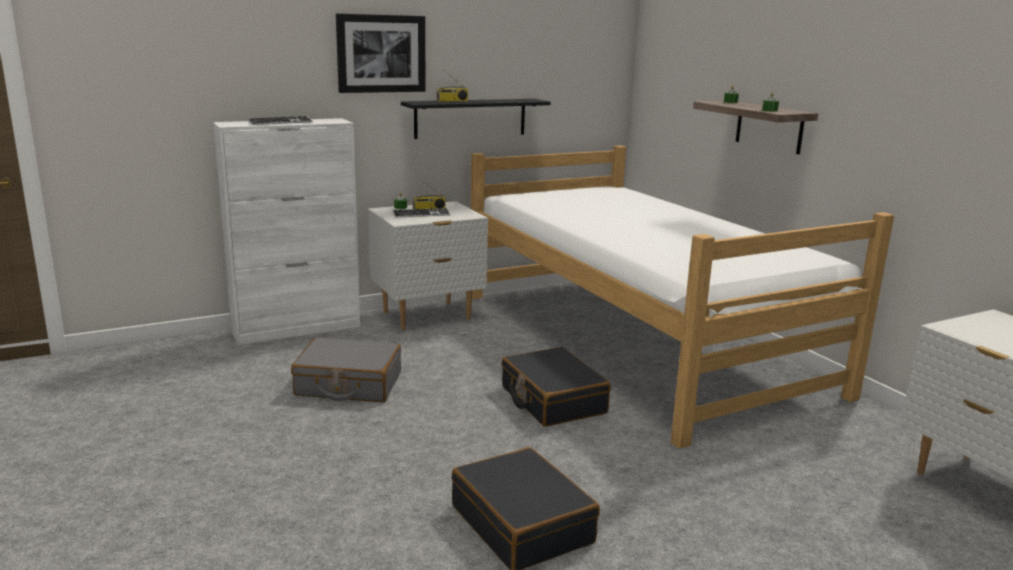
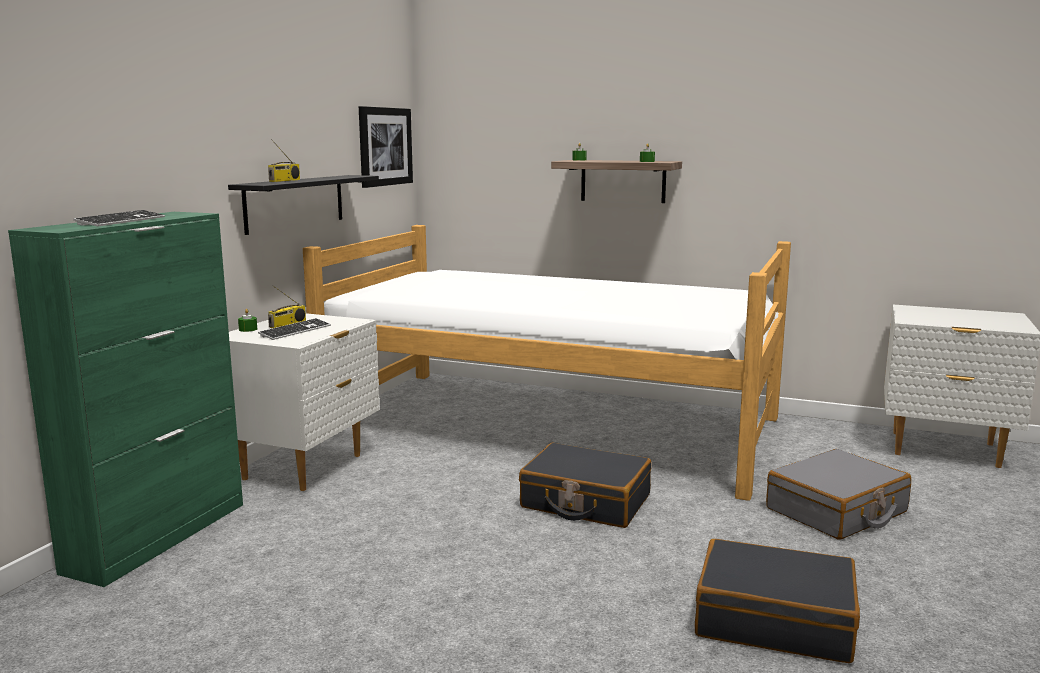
camera: 40 degrees left, 5 degrees down
(297, 329) = (159, 536): white cabinet -> green cabinet
(348, 384) = (355, 571): grey suitcase -> grey suitcase (837, 511)
(381, 53) = (203, 119): picture -> picture (385, 146)

